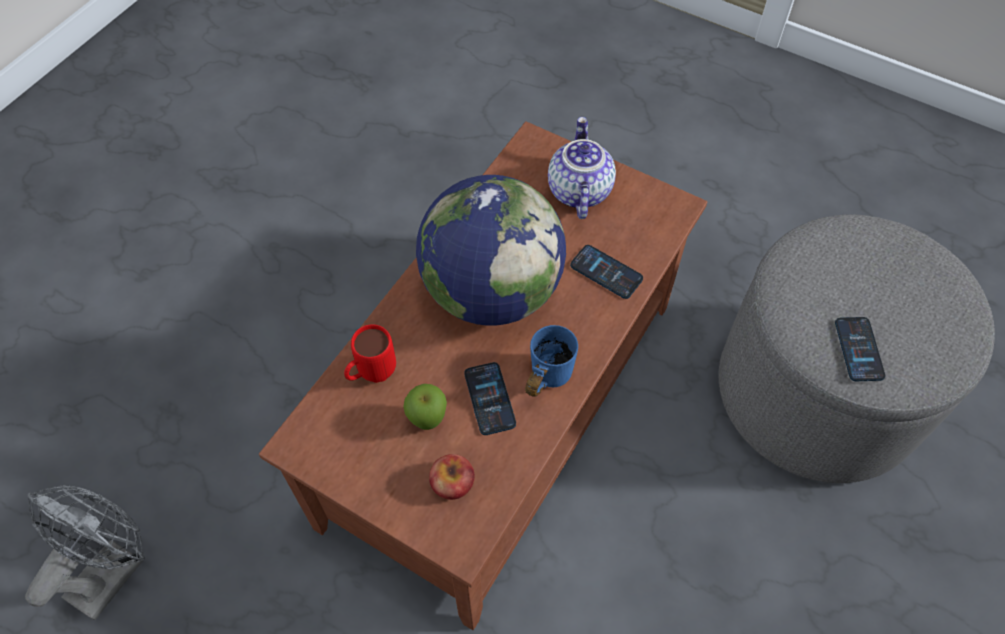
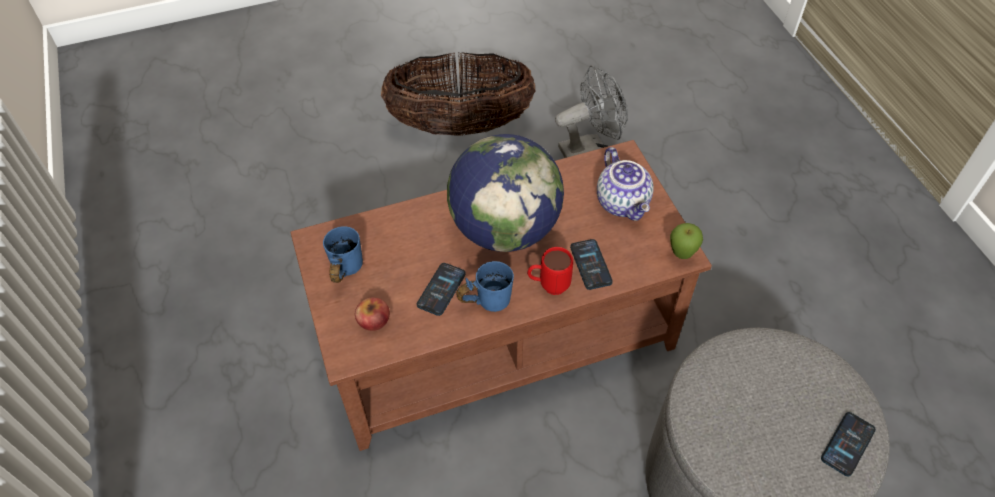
camera: 40 degrees right, 5 degrees down
(113, 568) = (210, 268): grey fan -> grey fan (589, 148)
(264, 219) = (460, 125): none -> basket
(364, 455) = (342, 271): none -> blue mug
(371, 375) = (388, 230): red mug -> red mug (548, 286)
(428, 421) = (394, 277): apple -> apple (681, 254)
(577, 190) = (624, 203): teapot -> teapot turned 120 degrees clockwise
(858, 349) = (729, 436): phone -> phone (847, 444)

